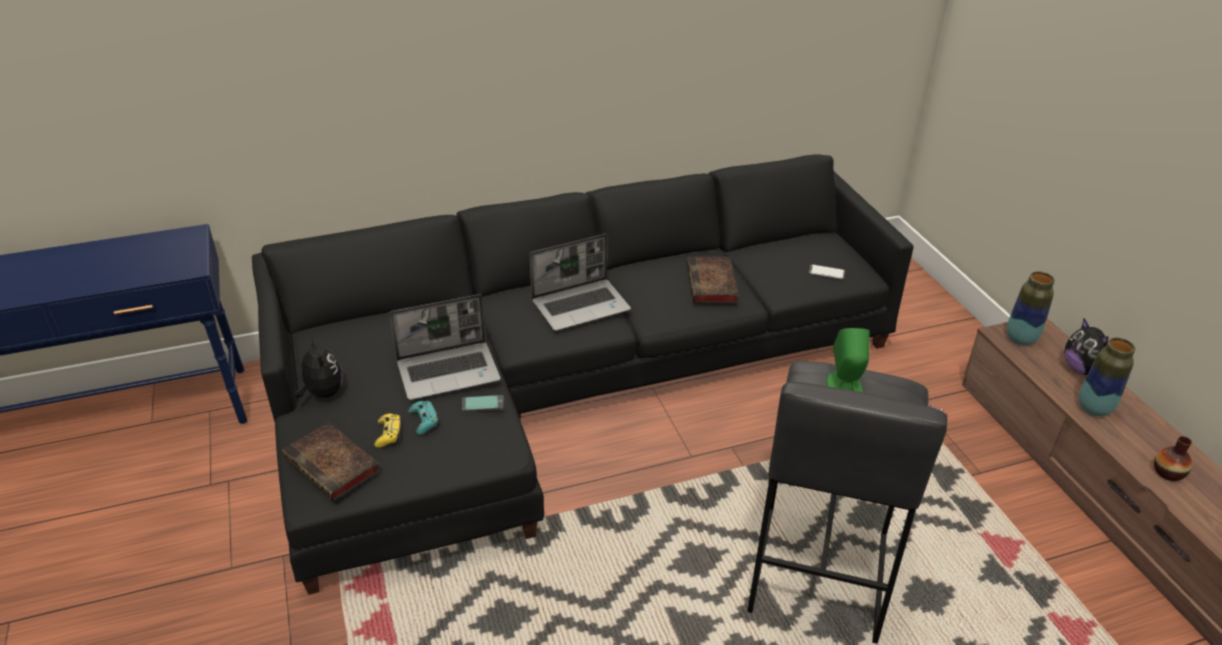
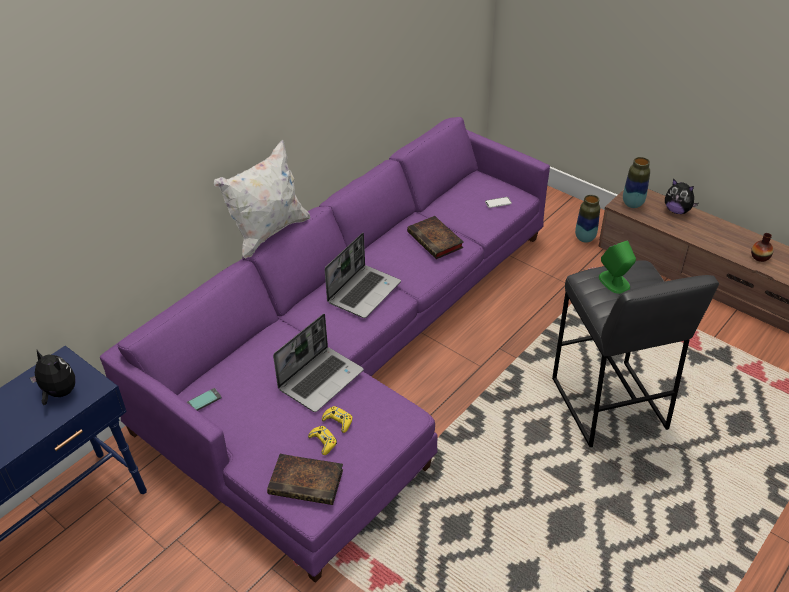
camera: 30 degrees left, 5 degrees up
(322, 393) = (243, 436): plush toy -> plush toy (58, 393)
(424, 420) = (338, 421): turquoise game controller -> yellow game controller
(482, 404) = (365, 391): phone -> phone (204, 400)
(500, 197) = (268, 233): none -> white pillow
(562, 381) = (354, 353): black sofa -> purple sofa
(1094, 408) = (700, 233): vase -> vase (585, 238)

